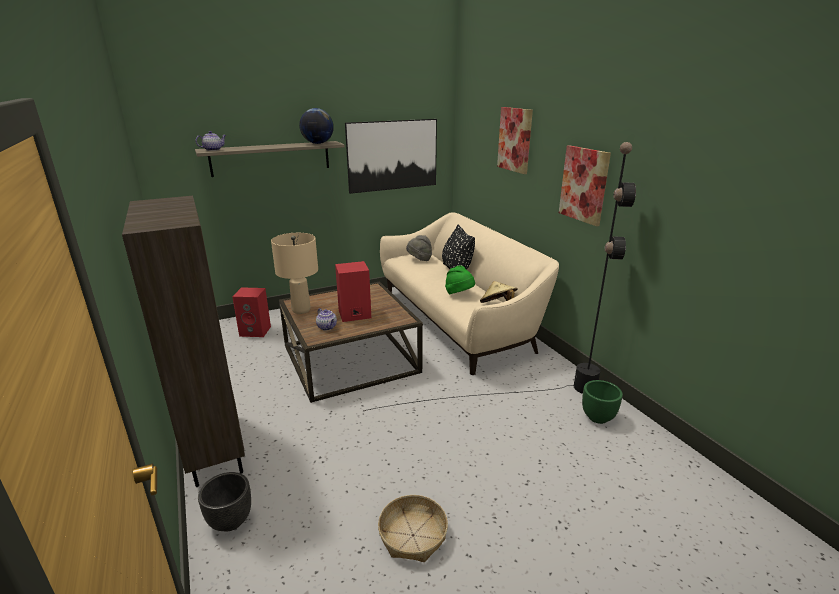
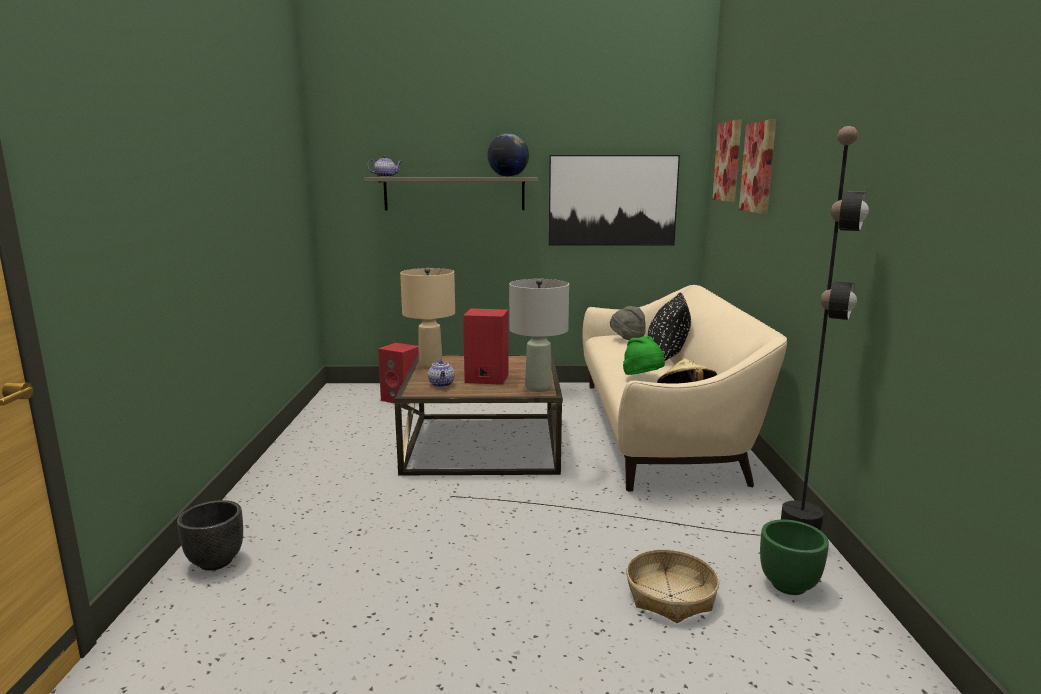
camera: 25 degrees right, 10 degrees down
(214, 450) = (261, 495): brown bookcase -> none
(399, 316) = (539, 388): none -> grey table lamp
(413, 535) = (391, 640): basket -> basket (671, 596)
(584, 185) = (822, 214): picture -> picture (728, 161)

